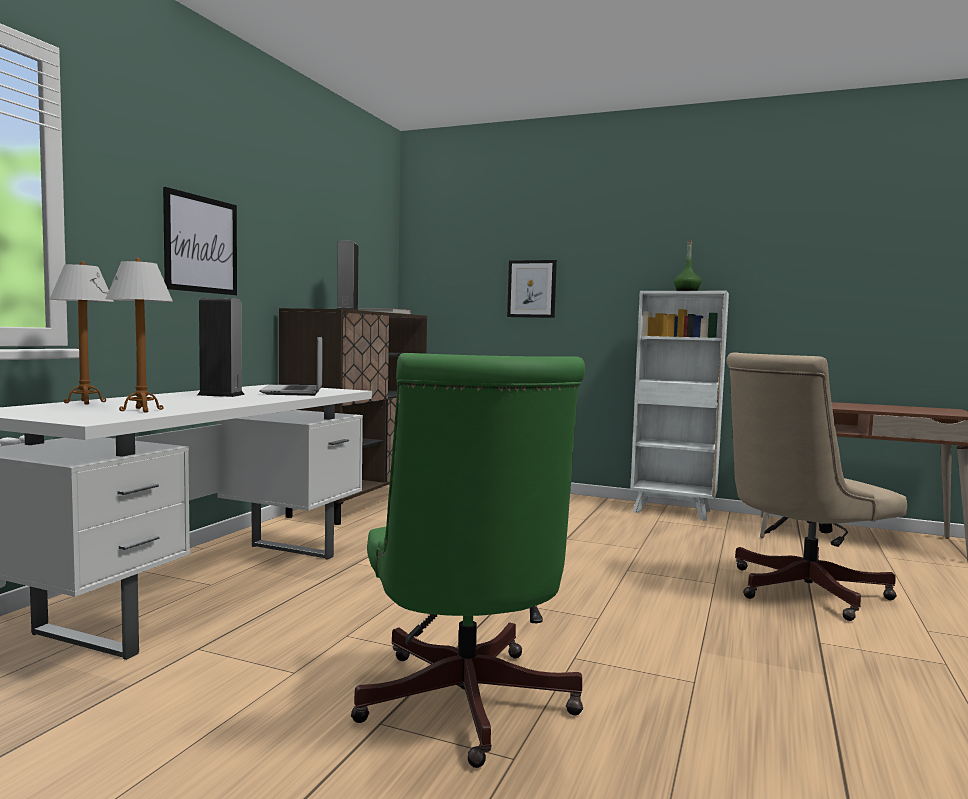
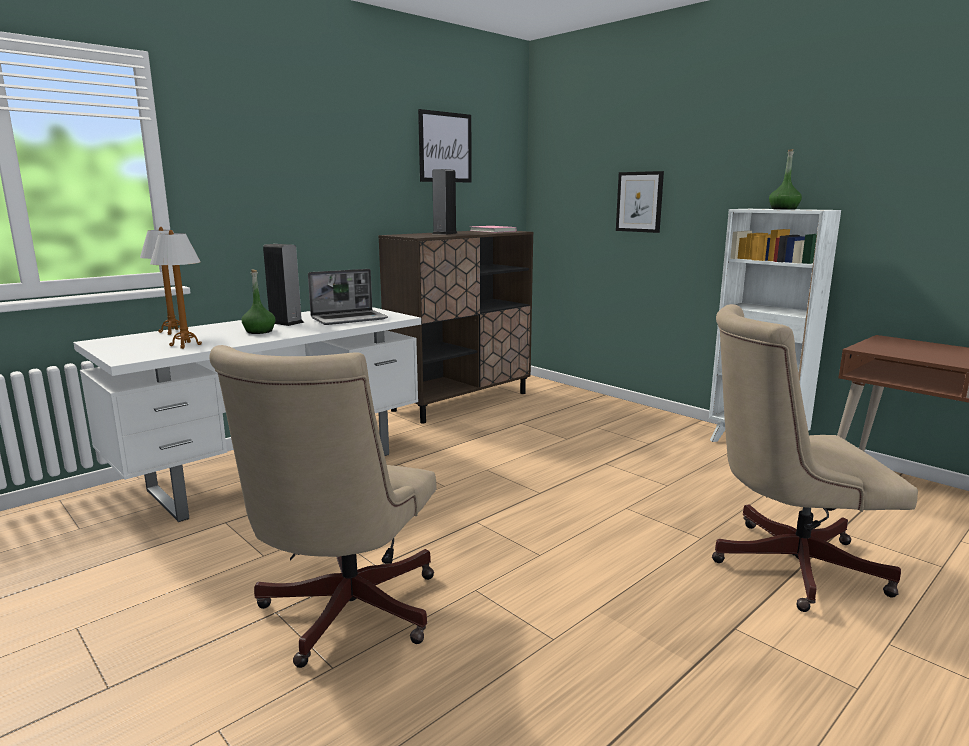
camera: 25 degrees right, 10 degrees up
(201, 244) = (295, 190): picture -> picture (445, 147)
(209, 400) = (259, 331): none -> green bottle
(294, 392) = (350, 319): laptop -> laptop turned 135 degrees counterclockwise
(465, 709) = (343, 615): green office chair -> beige office chair

